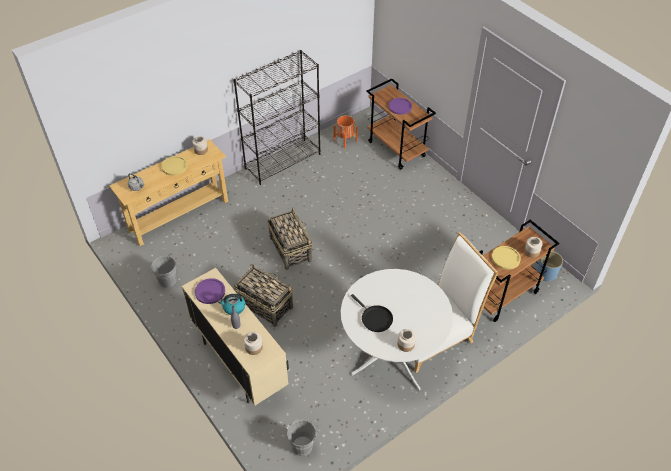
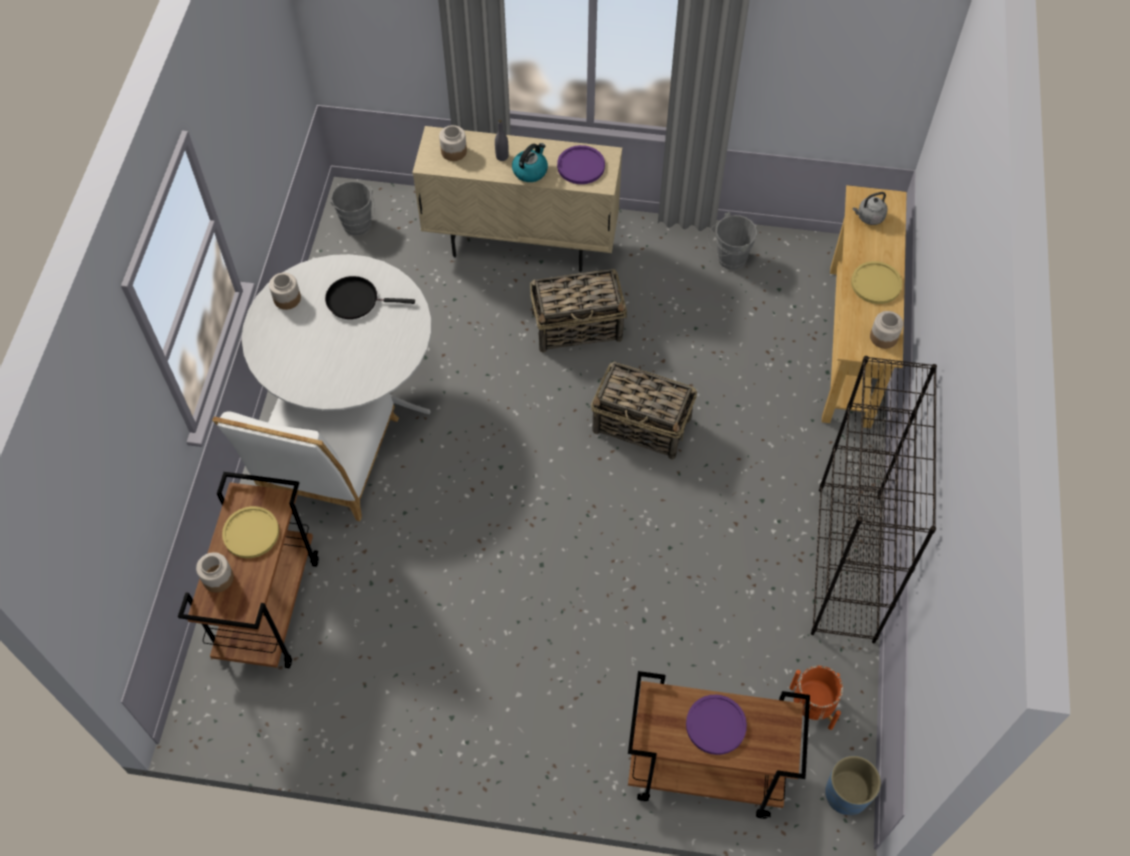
camera: 135 degrees right, 10 degrees up
(546, 273) = (226, 709): blue planter -> blue planter (846, 793)

